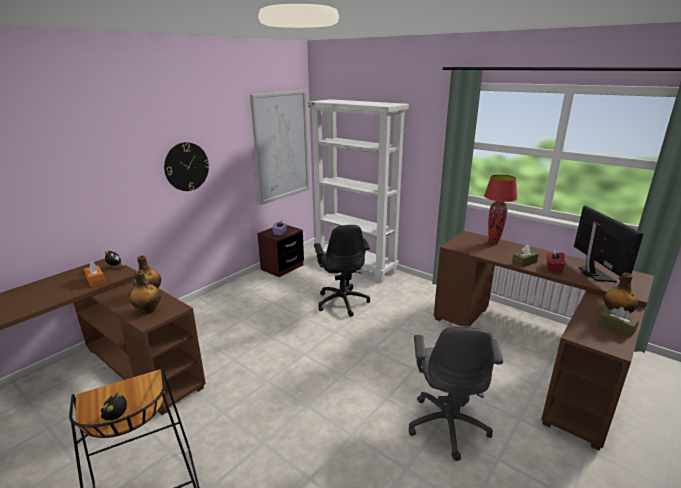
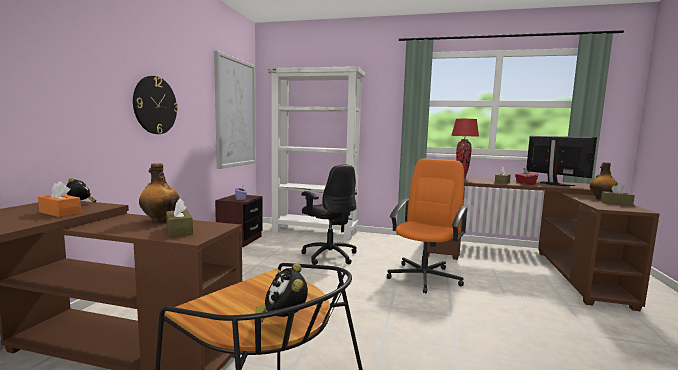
camera: 25 degrees left, 15 degrees down
(148, 310) = (179, 230): bottle -> brown tissue box
(407, 348) = (424, 277): none -> orange office chair
(448, 424) = (524, 321): grey office chair -> none

